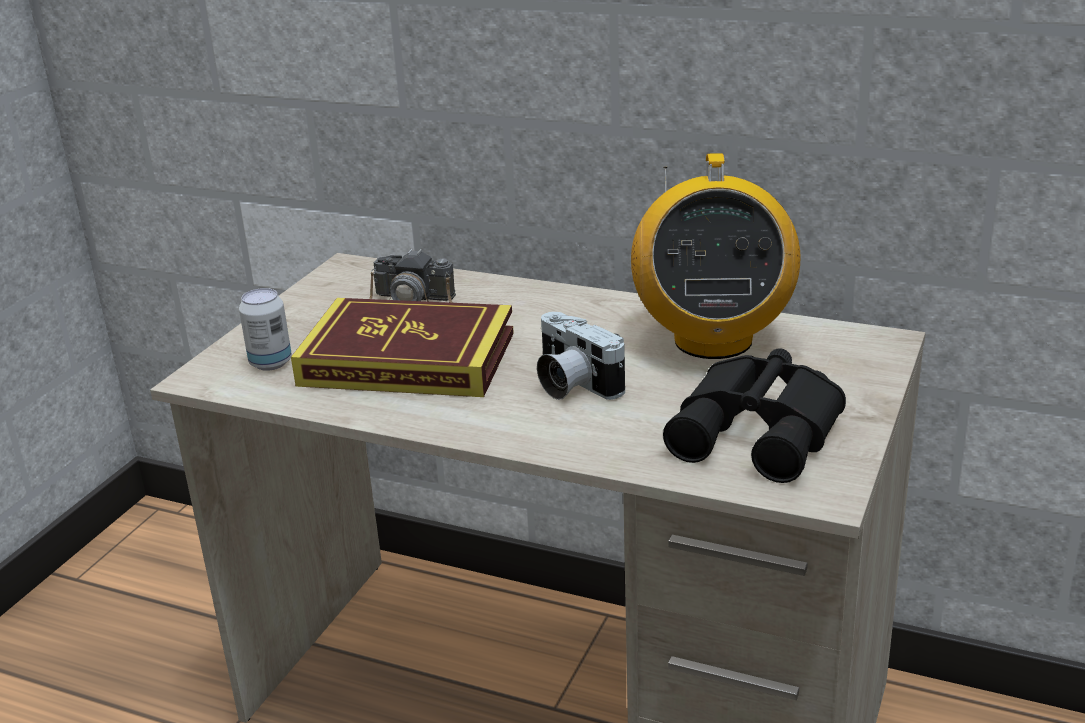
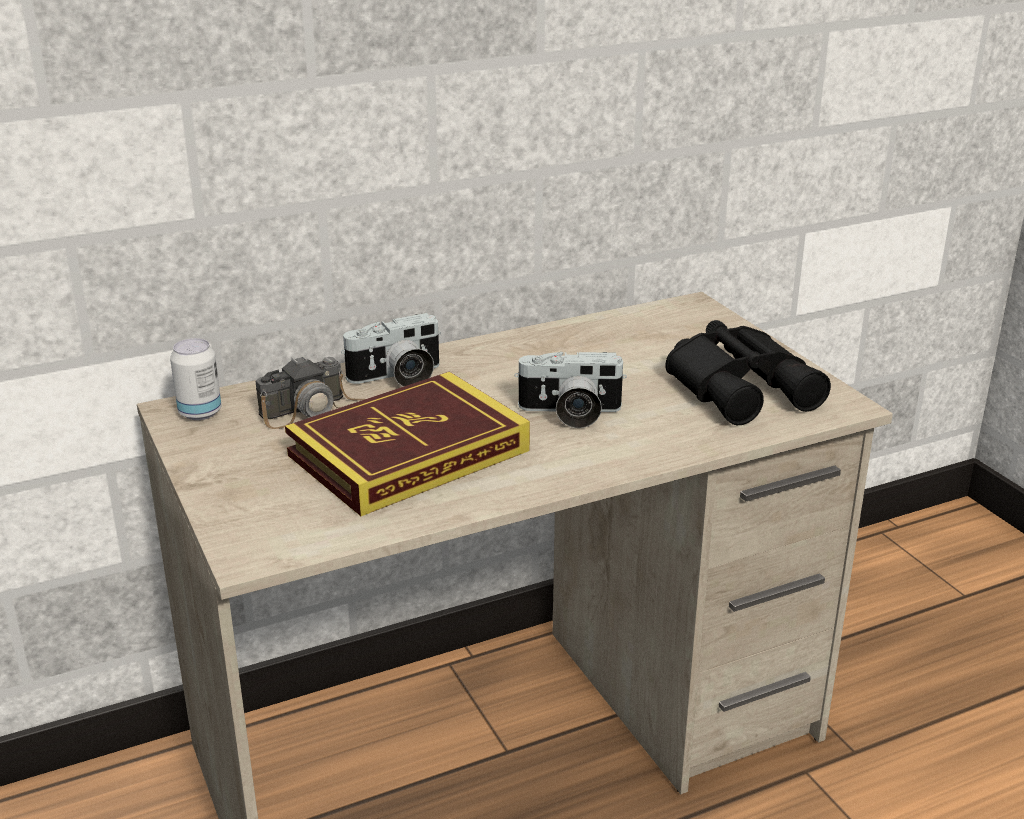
camera: 50 degrees left, 0 degrees up
(270, 363) = (293, 511): can -> can (200, 413)
(514, 301) = (397, 377): none -> camera
(712, 340) = (596, 346): radio -> none

